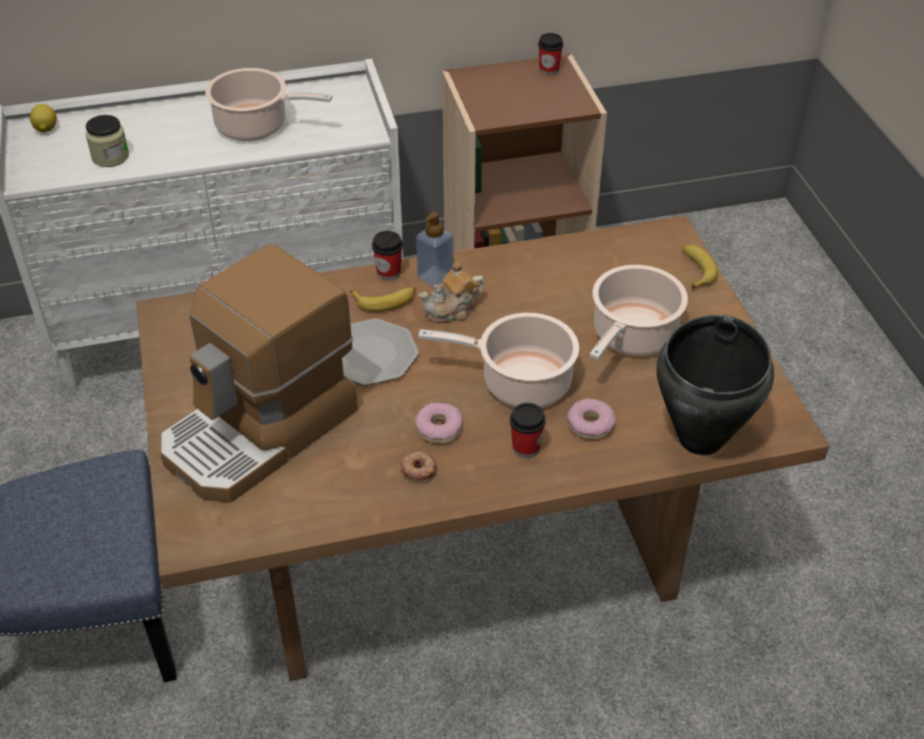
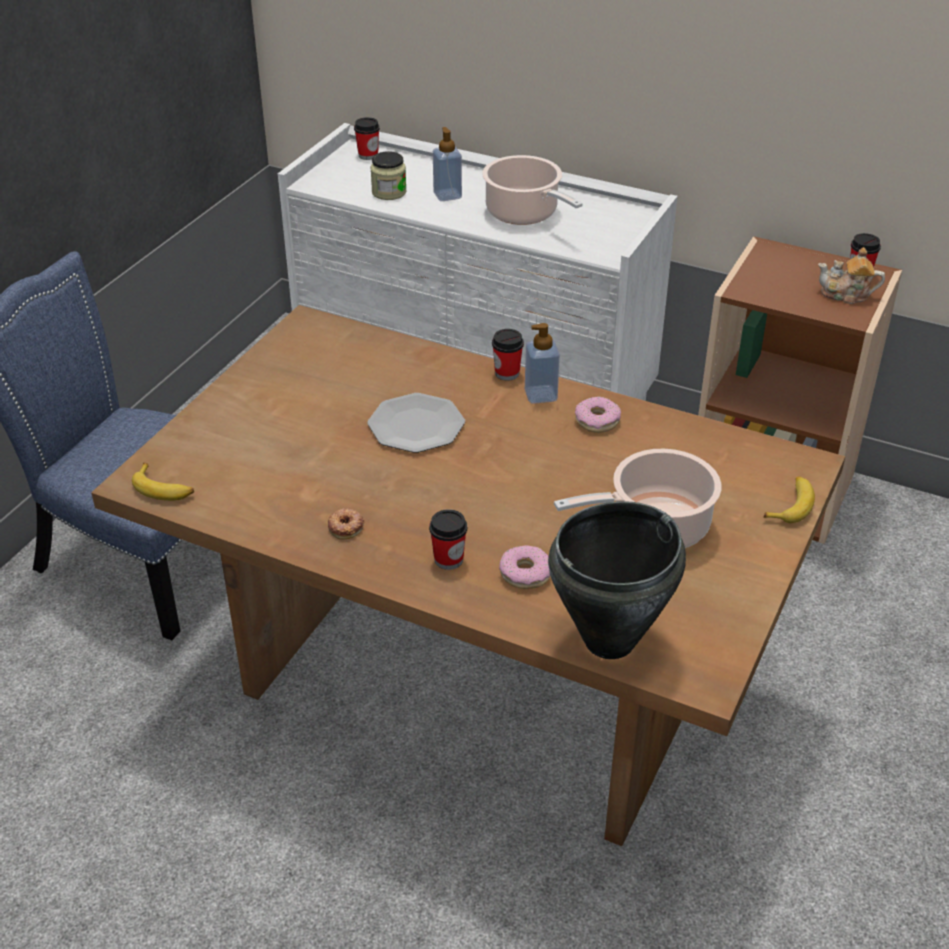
camera: 40 degrees right, 5 degrees down
(45, 129) = (368, 155): lemon -> cup
(168, 137) = (447, 195): none -> soap dispenser
(261, 431) = (270, 436): coffee machine -> none
(385, 301) = (477, 393): banana -> banana (164, 489)
(439, 428) = (399, 507): donut -> donut (597, 421)
(452, 311) = (522, 427): teapot -> teapot (846, 295)
(520, 382) = (508, 509): cooking pot -> none

